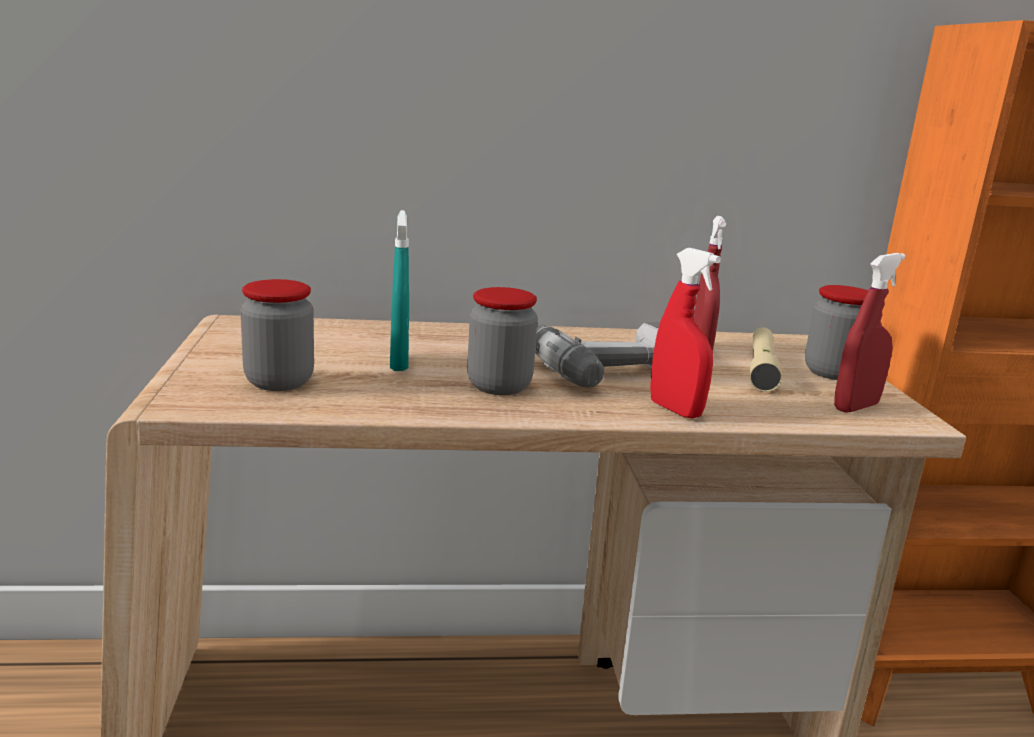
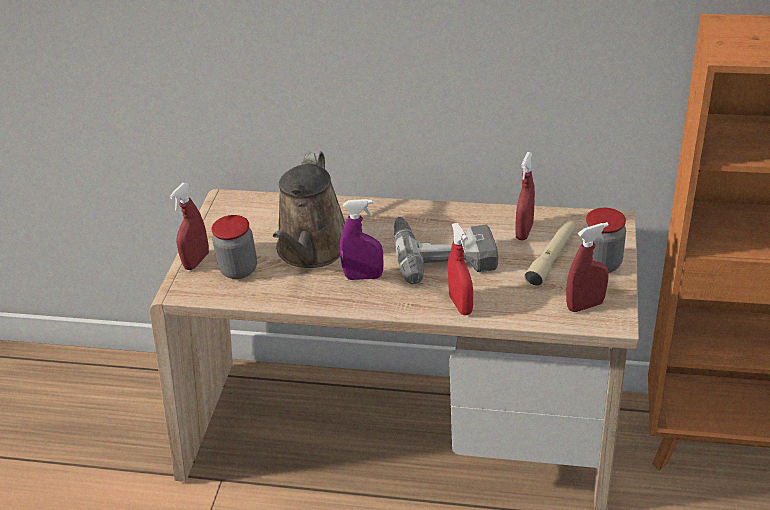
camera: 20 degrees right, 20 degrees up
(198, 374) = (196, 261): none -> red spray bottle
(399, 363) = (312, 249): turquoise spray bottle -> brown watering can
(499, 386) = (363, 276): jar -> purple spray bottle

